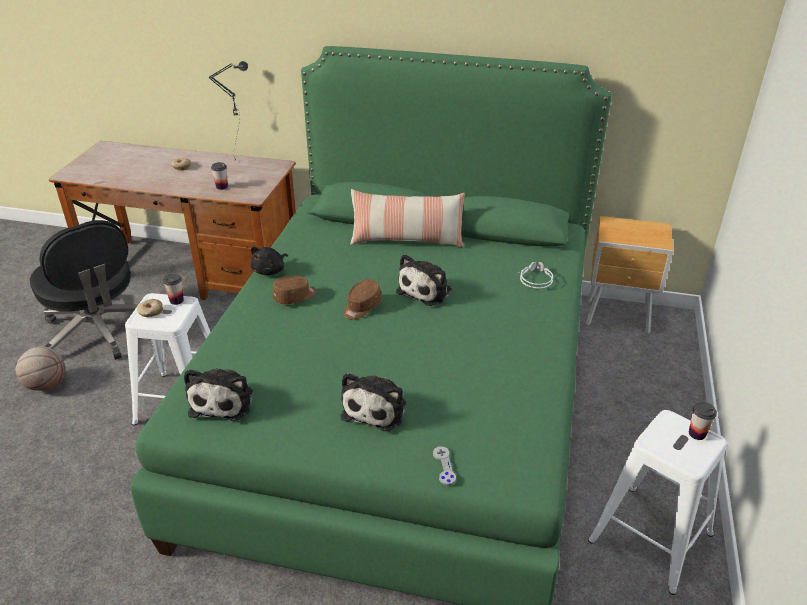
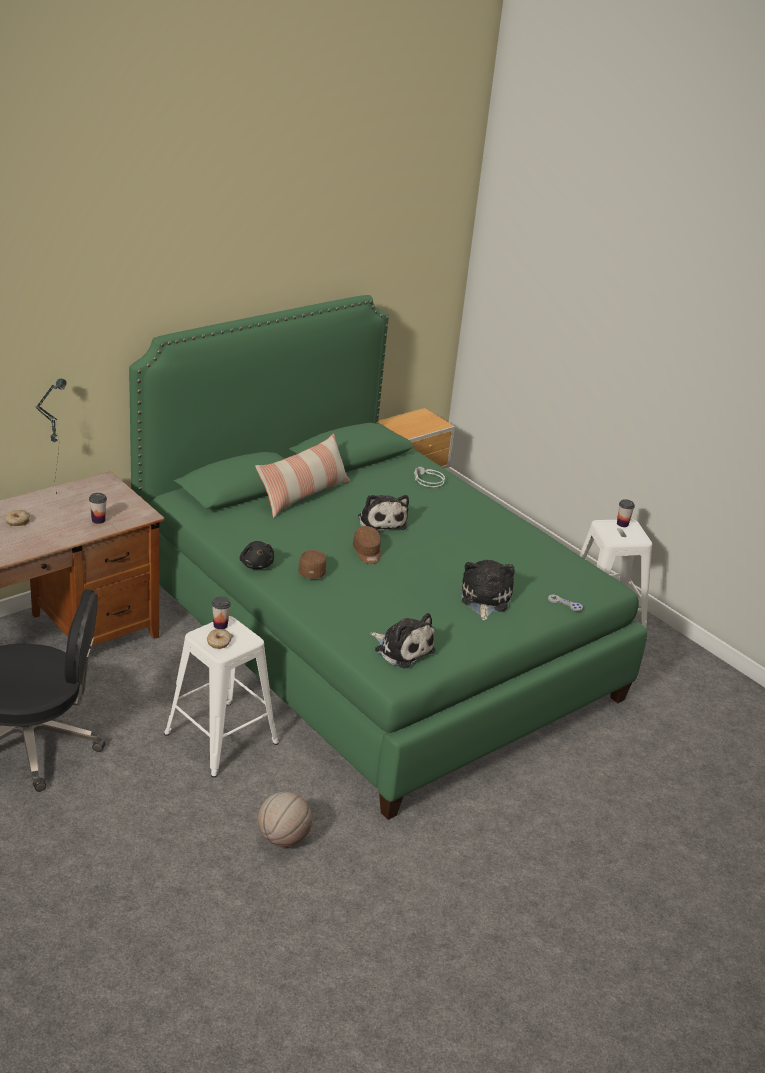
camera: 55 degrees left, 5 degrees down
(47, 385) = (79, 806): basketball -> basketball (283, 838)
(376, 408) = (484, 599): plush toy -> plush toy turned 135 degrees counterclockwise

